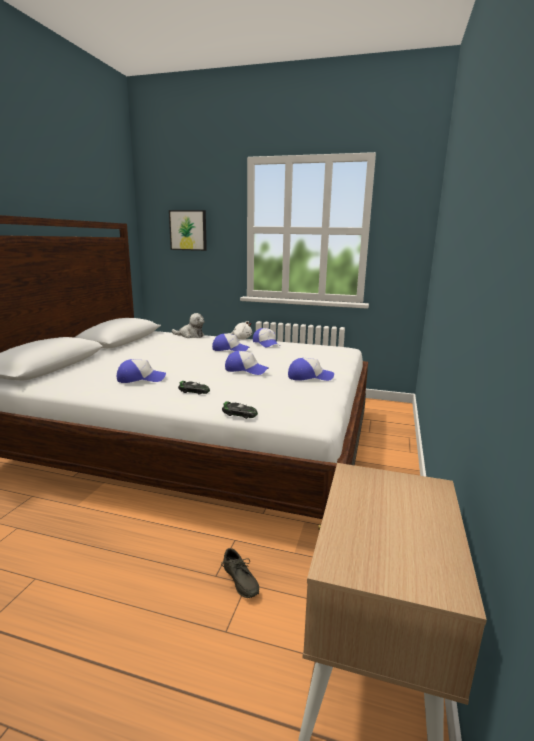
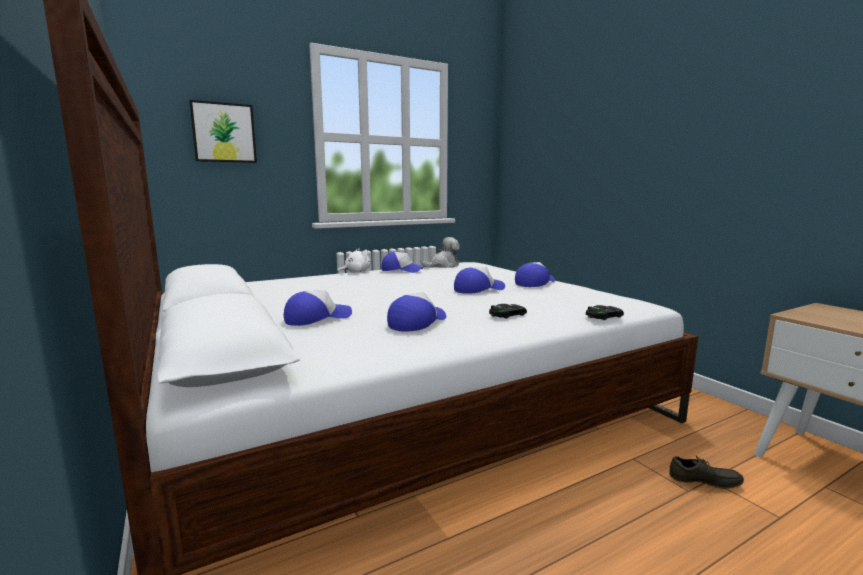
camera: 45 degrees left, 5 degrees down
(190, 336) = (289, 279): plush toy -> plush toy (443, 266)
(230, 349) = (390, 280): cap -> cap (317, 318)

